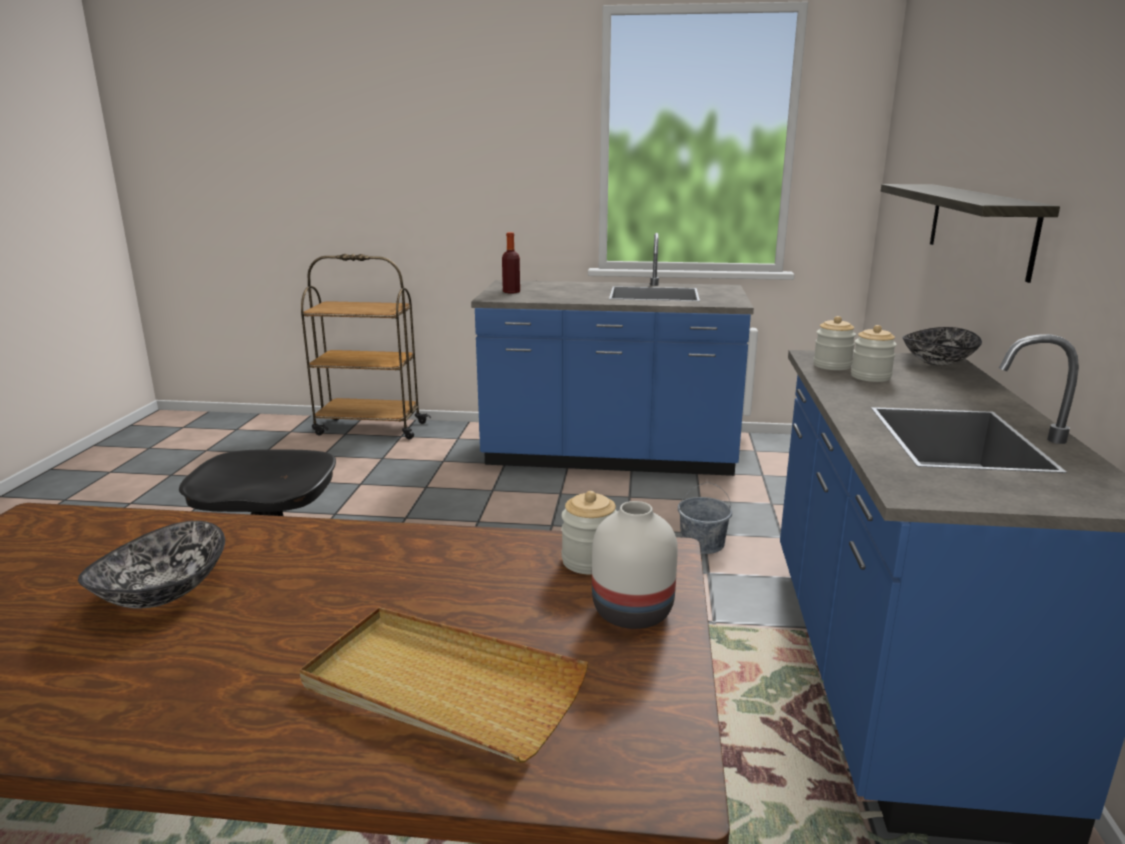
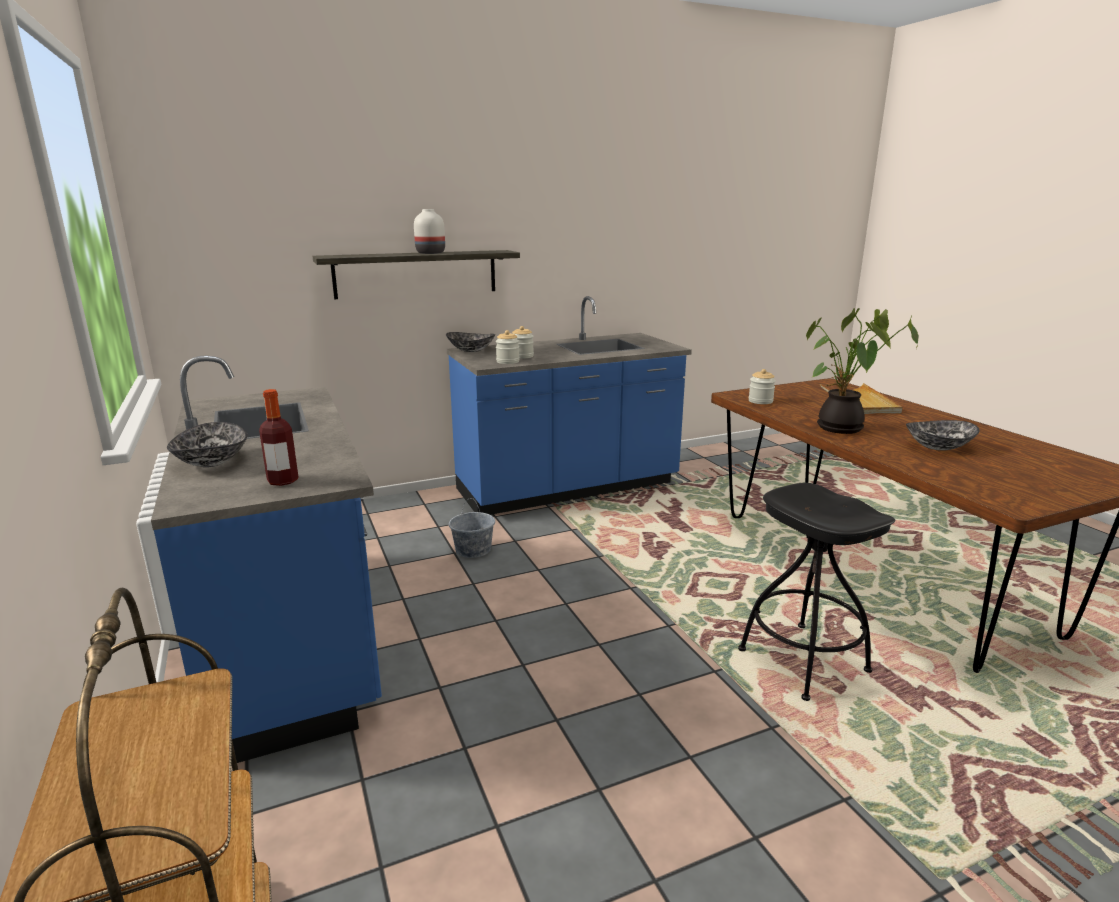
camera: 120 degrees left, 0 degrees up
(356, 555) = (842, 429): none -> potted plant
(570, 285) = (210, 461): none -> bowl
(634, 612) = (776, 392): white vase -> white vase (431, 253)

